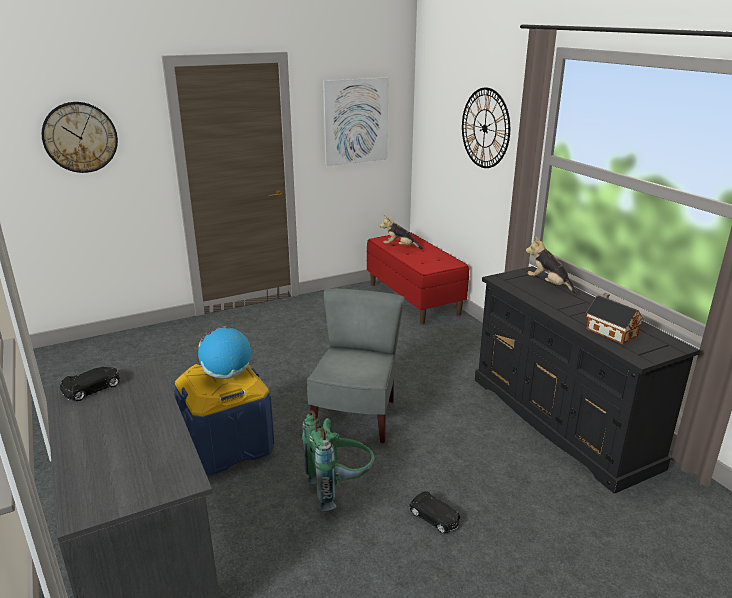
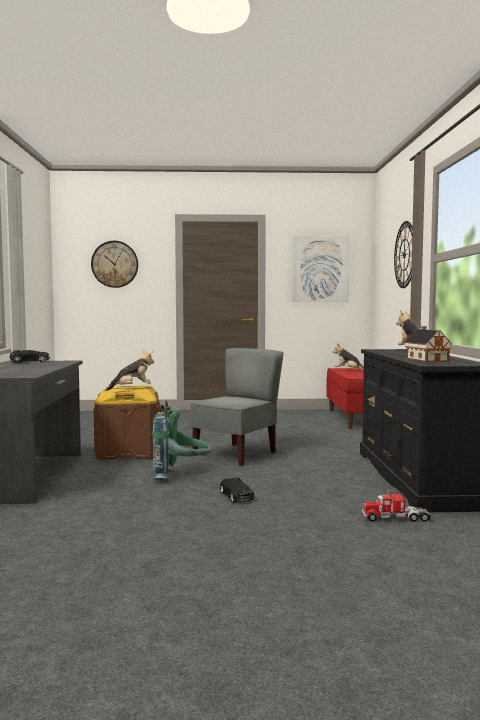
camera: 25 degrees right, 20 degrees down
(227, 375) = (132, 389): globe -> plush toy
(228, 445) = (128, 452): blue storage box -> brown storage box
(607, 512) = (396, 518): none -> toy truck

